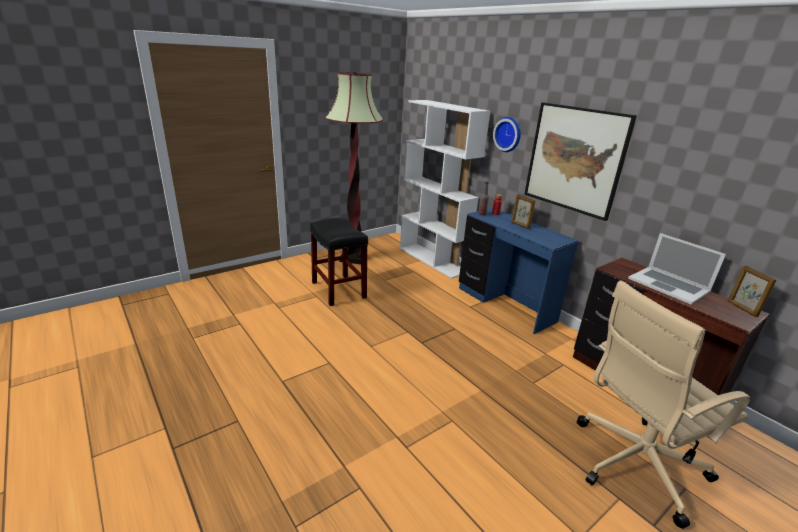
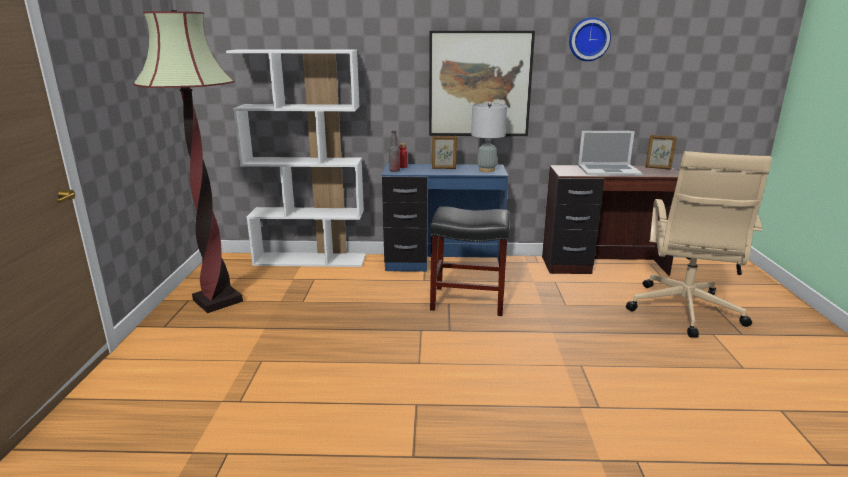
camera: 50 degrees left, 5 degrees down
(338, 290) = (272, 339): black stool -> black stool (467, 301)
(508, 134) = (389, 73): wall clock -> wall clock (588, 39)
(549, 239) = (486, 170): none -> grey table lamp

